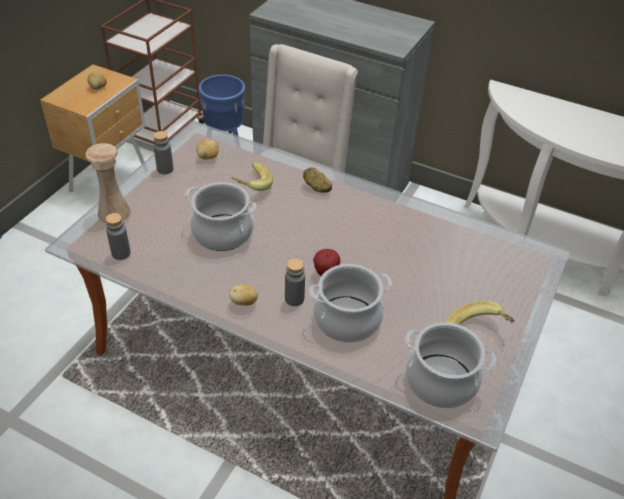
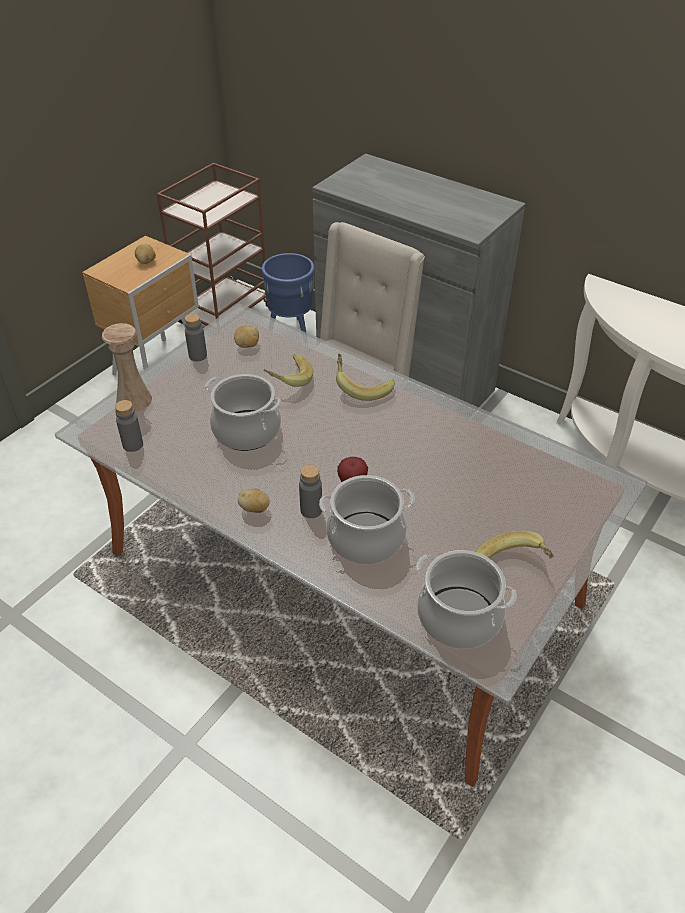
camera: 10 degrees right, 0 degrees up
(316, 187) = (362, 387): potato -> banana

